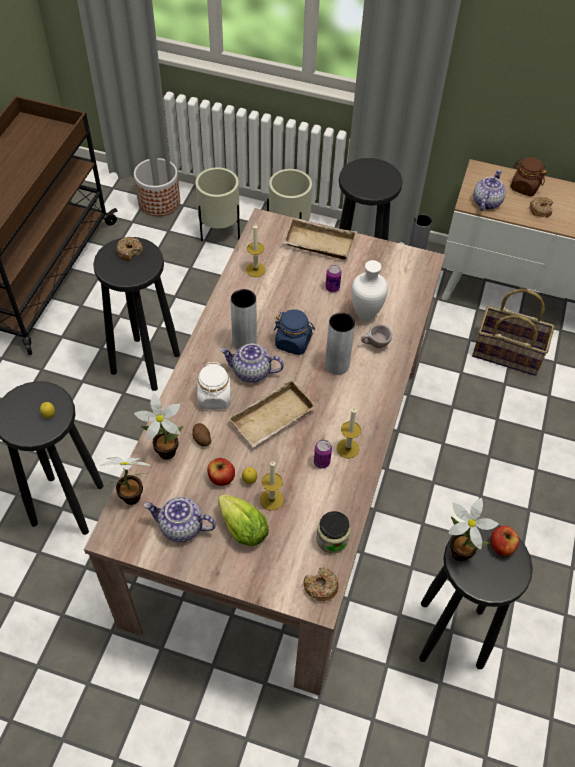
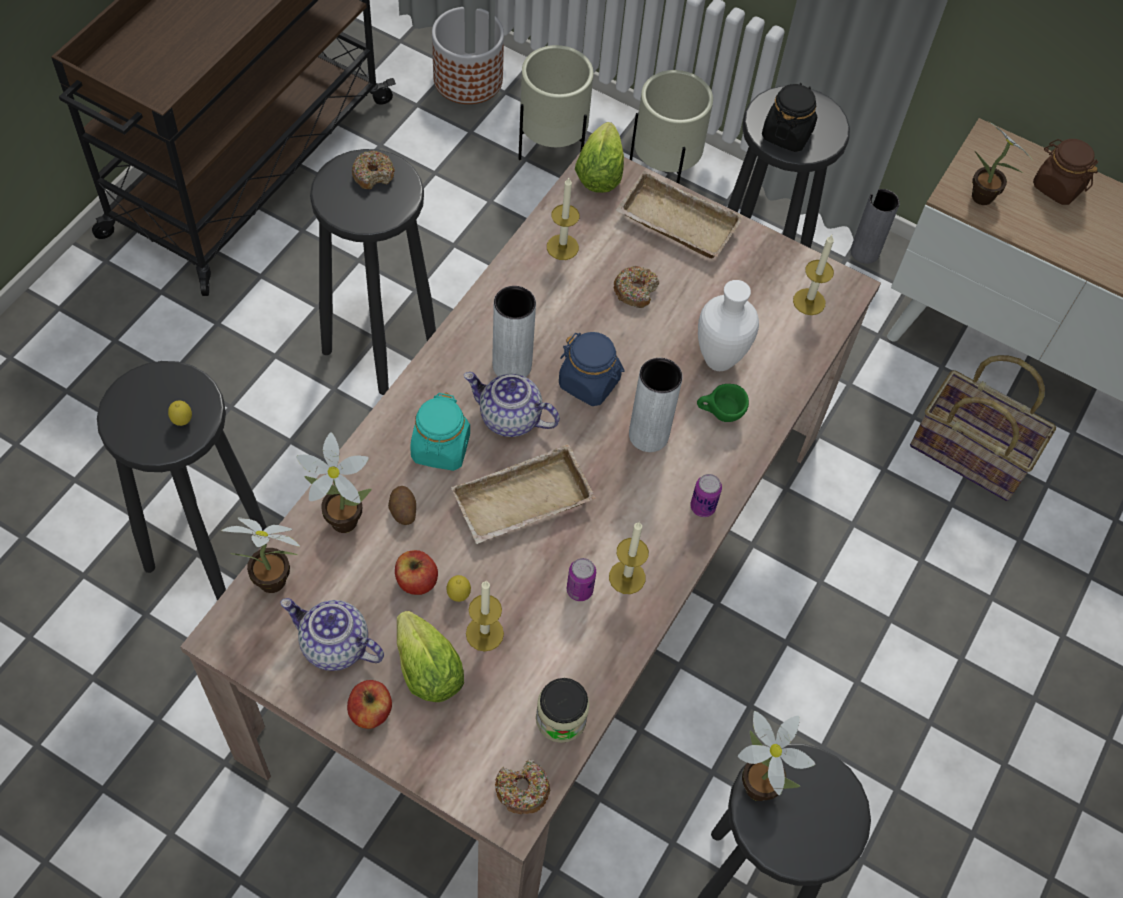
camera: 10 degrees right, 5 degrees up
(214, 397) = (440, 448): white jar -> turquoise jar
(265, 223) = (600, 170): none -> lettuce
(332, 288) = (678, 303): can -> can (702, 507)
(366, 184) = (787, 134): none -> black jar
(375, 345) = (719, 415): beige cup -> green cup
(407, 272) = (809, 301): none -> candle
(486, 202) = (984, 200): teapot -> potted plant
(502, 546) = (829, 791): apple -> apple (371, 711)
(540, 210) = (1073, 232): donut -> donut (635, 291)

